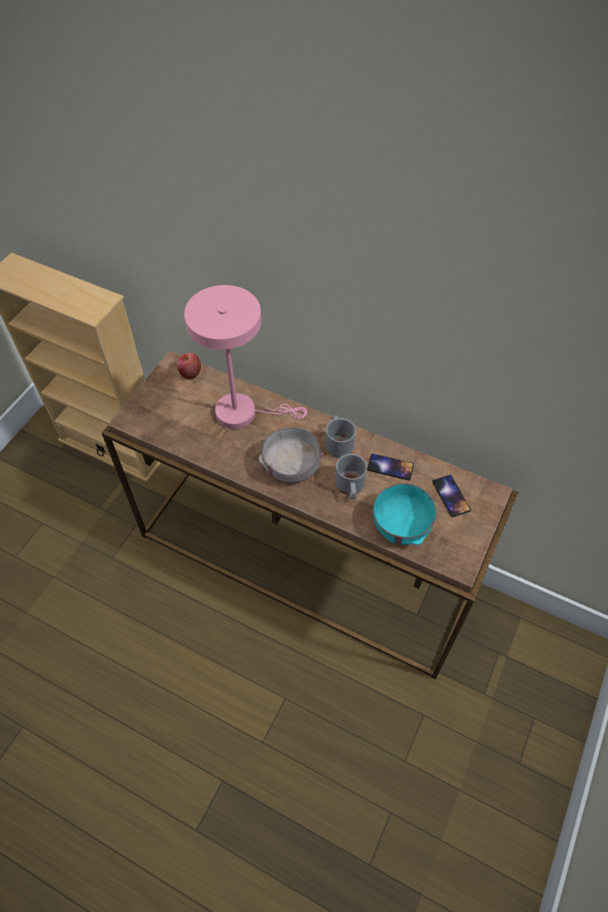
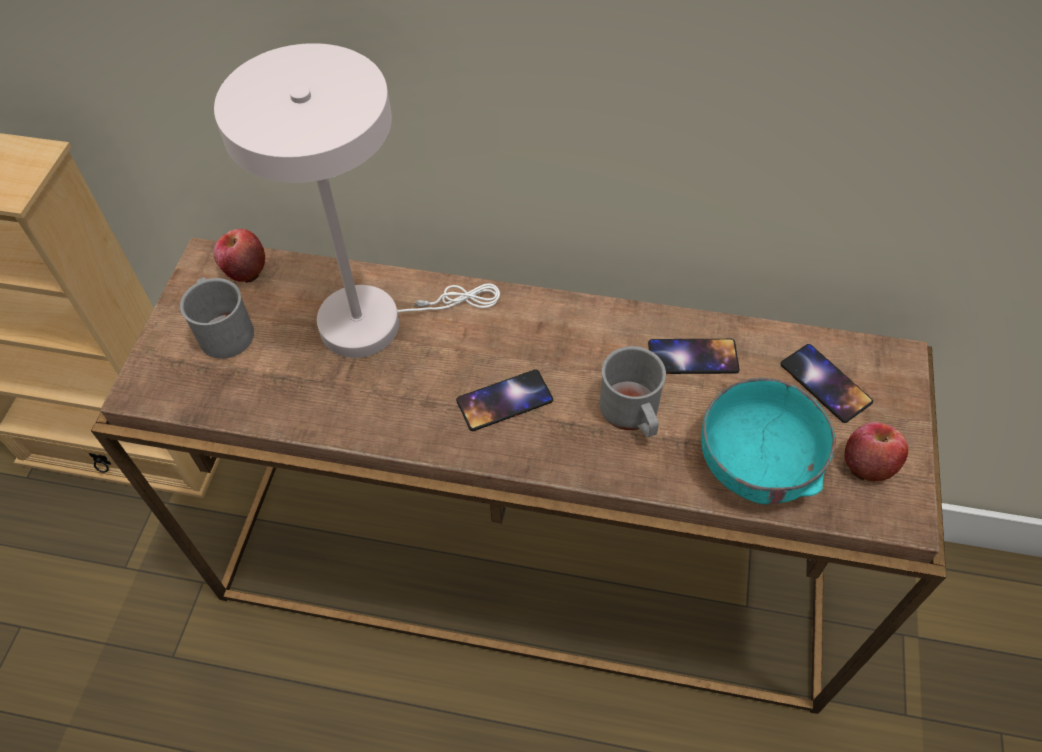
camera: 15 degrees left, 0 degrees up
(243, 412) = (375, 321): pink table lamp -> white table lamp
(292, 465) = (505, 401): grey bowl -> phone
(338, 443) = (578, 335): grey mug -> grey mug (223, 329)
(455, 538) = (868, 463): none -> apple

